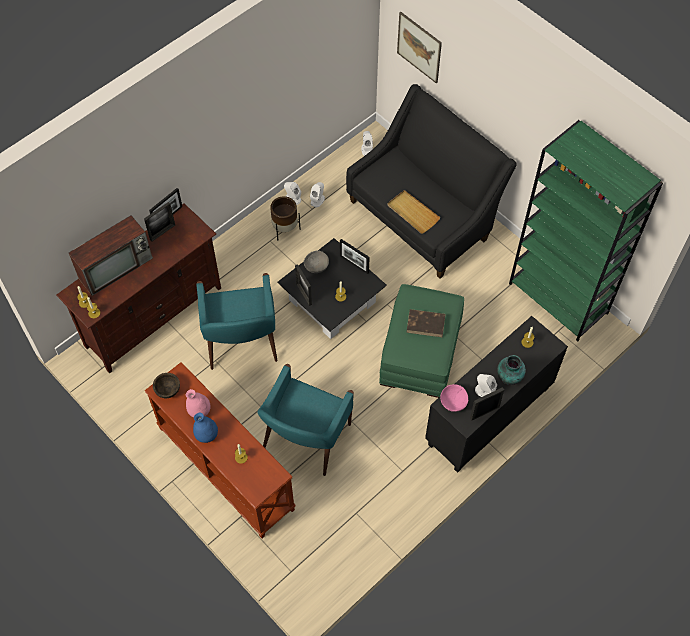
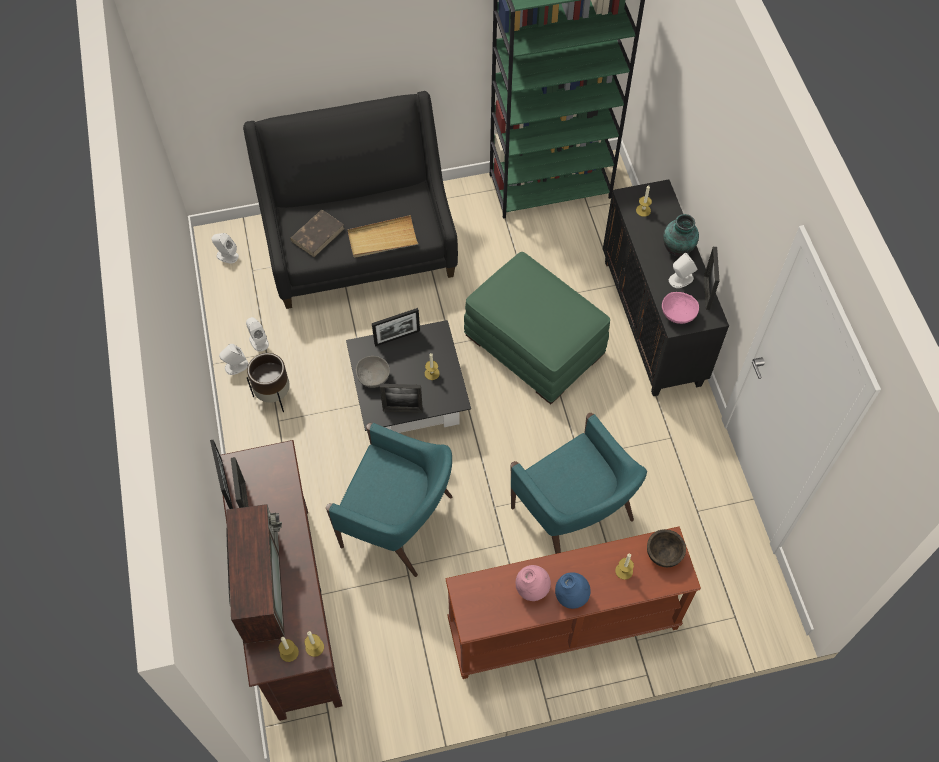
camera: 60 degrees left, 0 degrees up
(167, 390) = (477, 613): brown bowl -> brown bowl (663, 554)
(419, 47) = (226, 74): picture -> none
(426, 324) = (536, 302): brown book -> brown book (318, 234)

